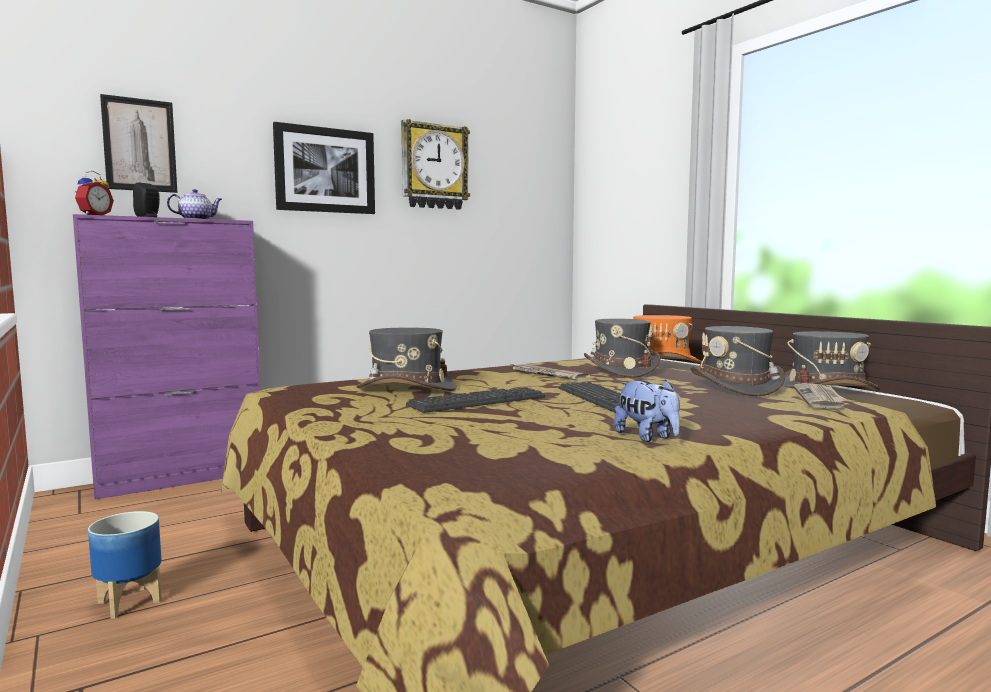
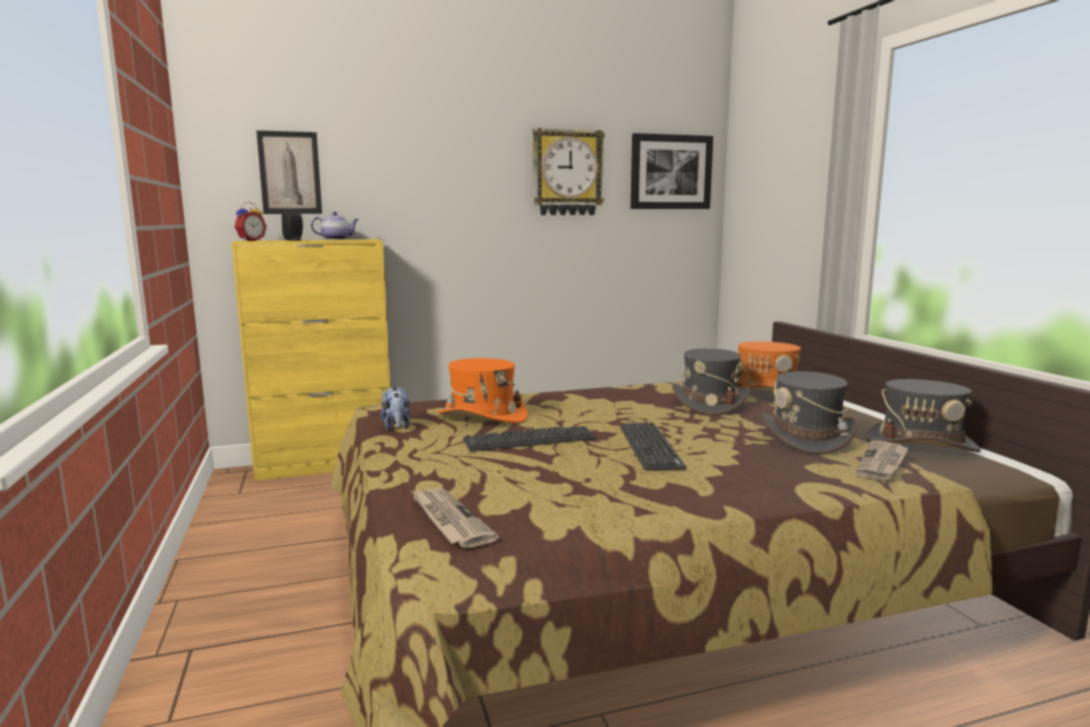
camera: 15 degrees right, 5 degrees up
(129, 602) = (247, 581): planter -> none
(182, 478) = (327, 466): purple cabinet -> yellow cabinet
(325, 170) = (456, 184): picture -> picture (670, 172)
(406, 388) = (482, 416): grey hat -> orange hat
(547, 374) = (628, 405): newspaper -> newspaper (449, 520)
(647, 437) = (645, 502): plush toy -> plush toy (397, 427)

